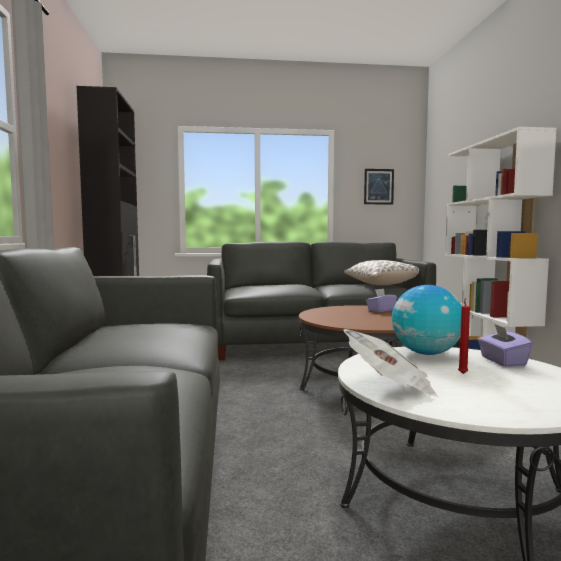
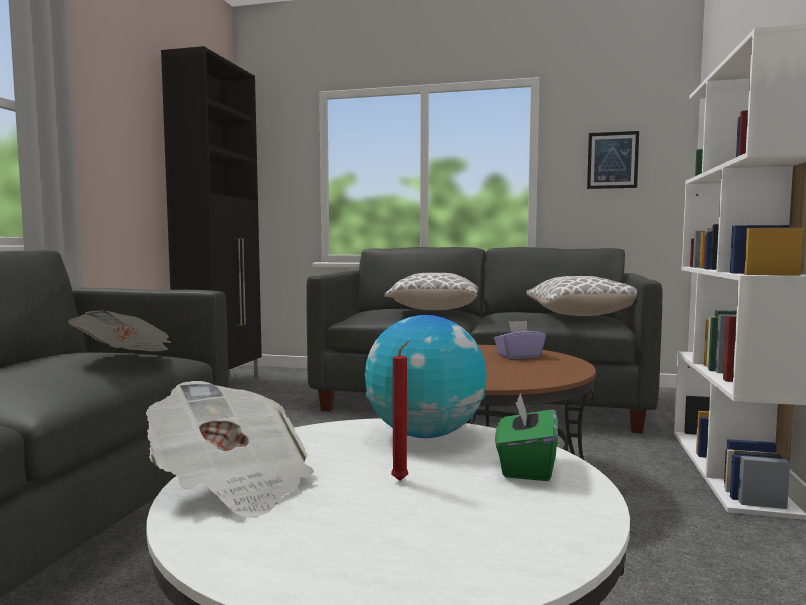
camera: 20 degrees right, 0 degrees up
(181, 326) = (127, 359): none -> newspaper
(289, 284) = (434, 309): none -> pillow
(502, 361) = (526, 466): purple tissue box -> green tissue box

